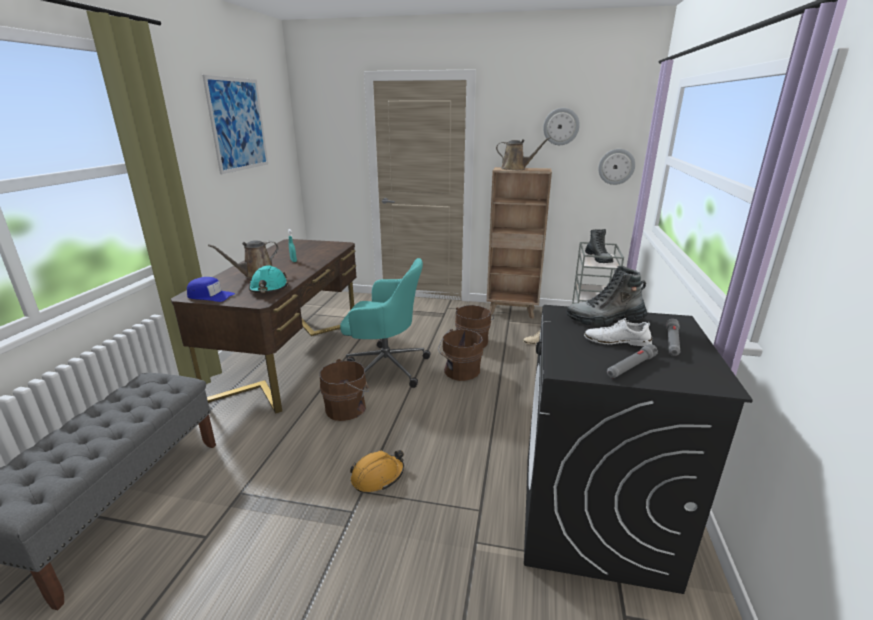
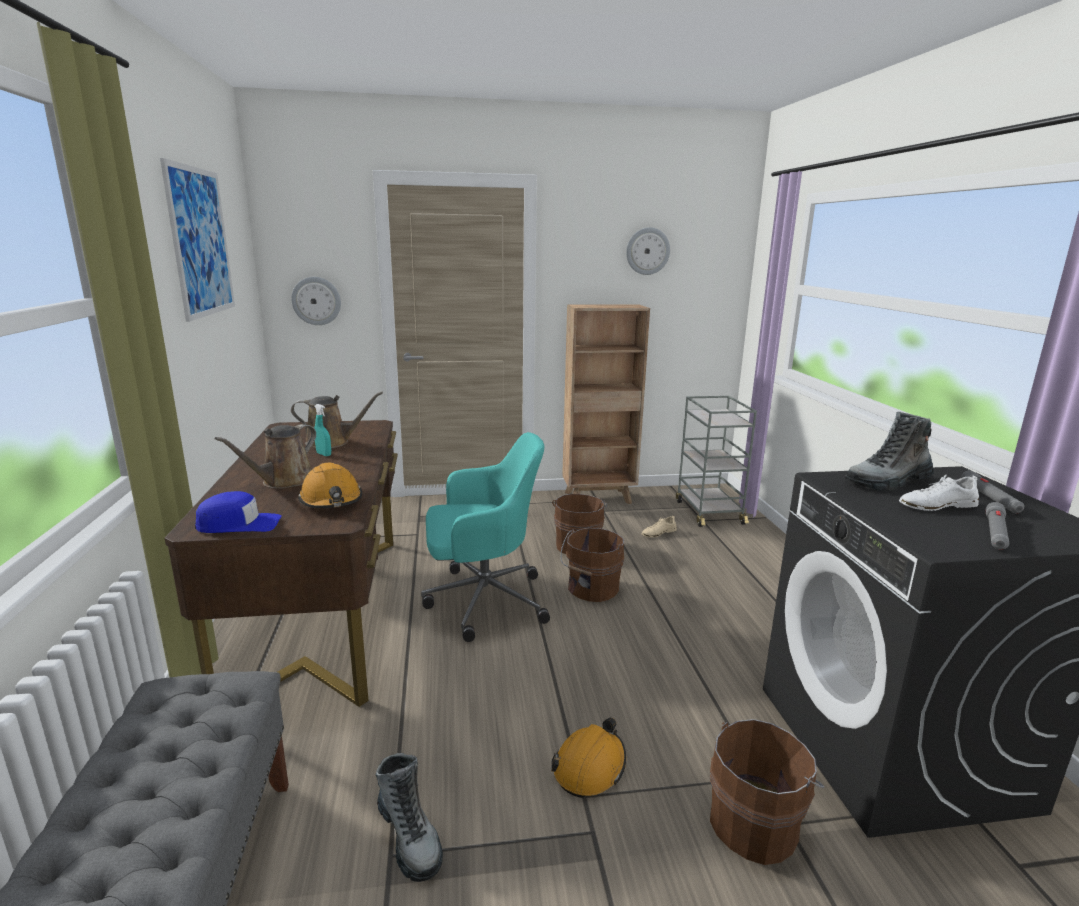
camera: 20 degrees left, 5 degrees down
(269, 289) = (331, 500): turquoise hard hat -> orange hard hat
(347, 408) = (470, 673): brown bucket -> brown bucket (756, 823)
(516, 169) = (600, 306): brown watering can -> brown watering can (332, 442)
(598, 259) = (717, 416): boot -> boot (409, 837)
(616, 166) = (714, 300): wall clock -> wall clock (316, 301)

